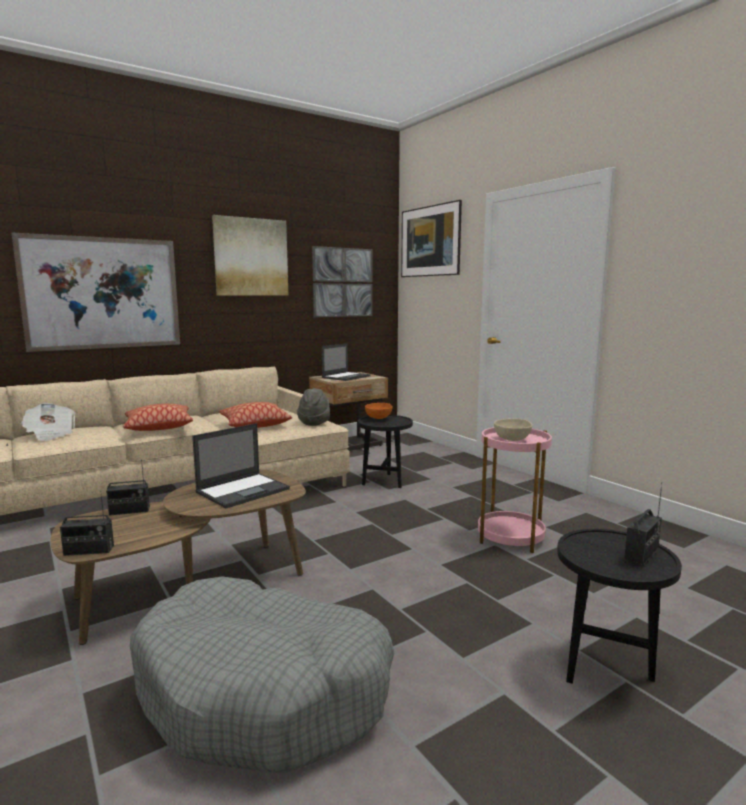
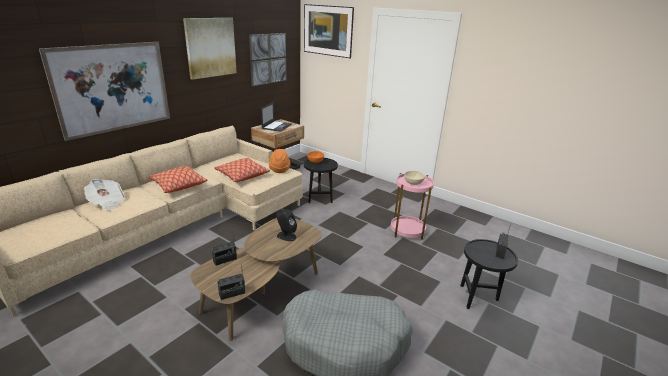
camera: 20 degrees left, 15 degrees up
(243, 490) = (286, 236): laptop -> black speaker
(314, 422) = (279, 170): grey hat -> orange hat

